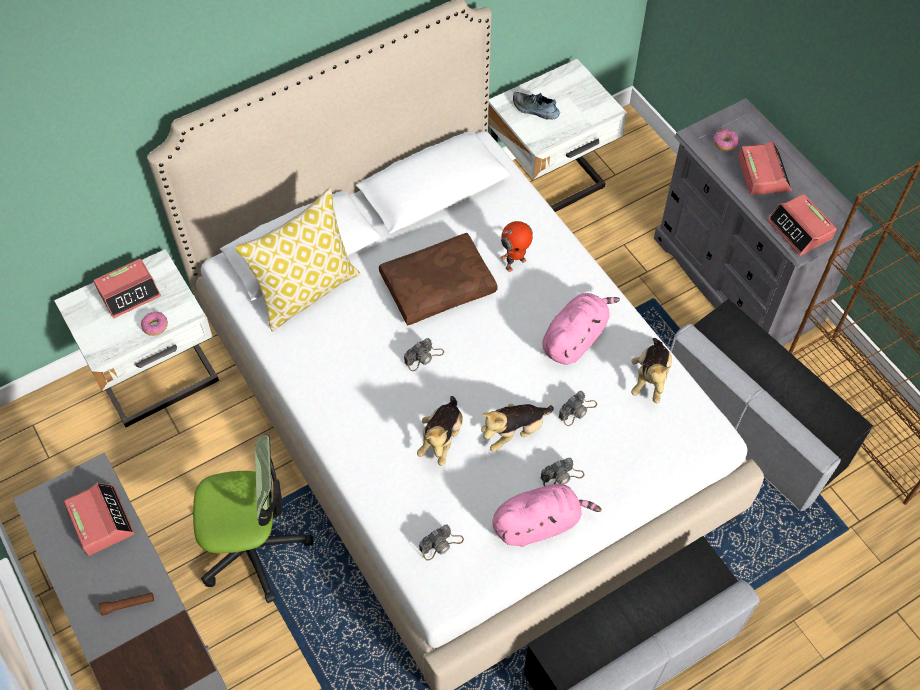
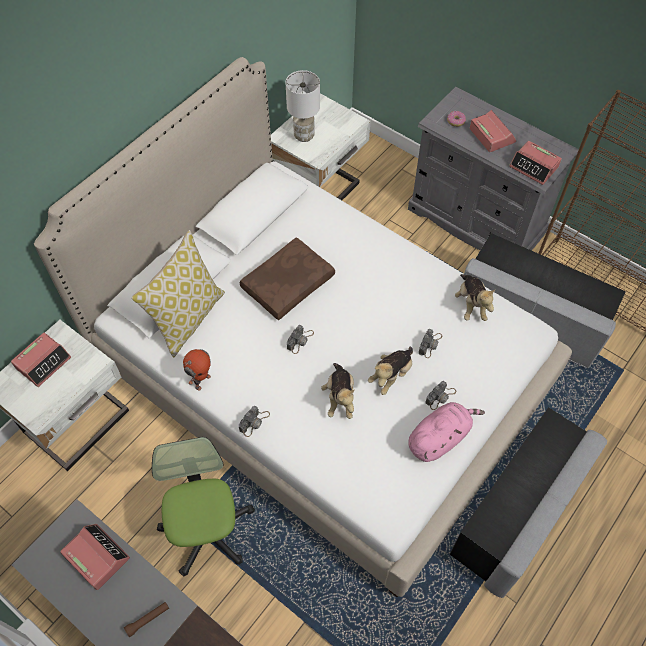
camera: 20 degrees left, 0 degrees up
(155, 326) = (76, 382): donut -> none
(254, 548) = (207, 531): office chair -> office chair turned 75 degrees counterclockwise
(441, 544) = (374, 479): camera -> camera (254, 422)
(515, 263) = (337, 250): toy robot -> toy robot (202, 381)
(535, 110) = (304, 136): shoe -> white table lamp
(575, 338) = (405, 292): pink plush toy -> none

